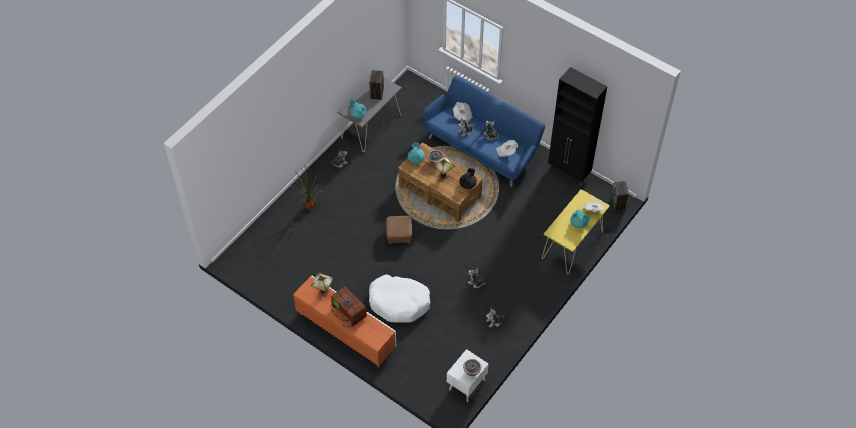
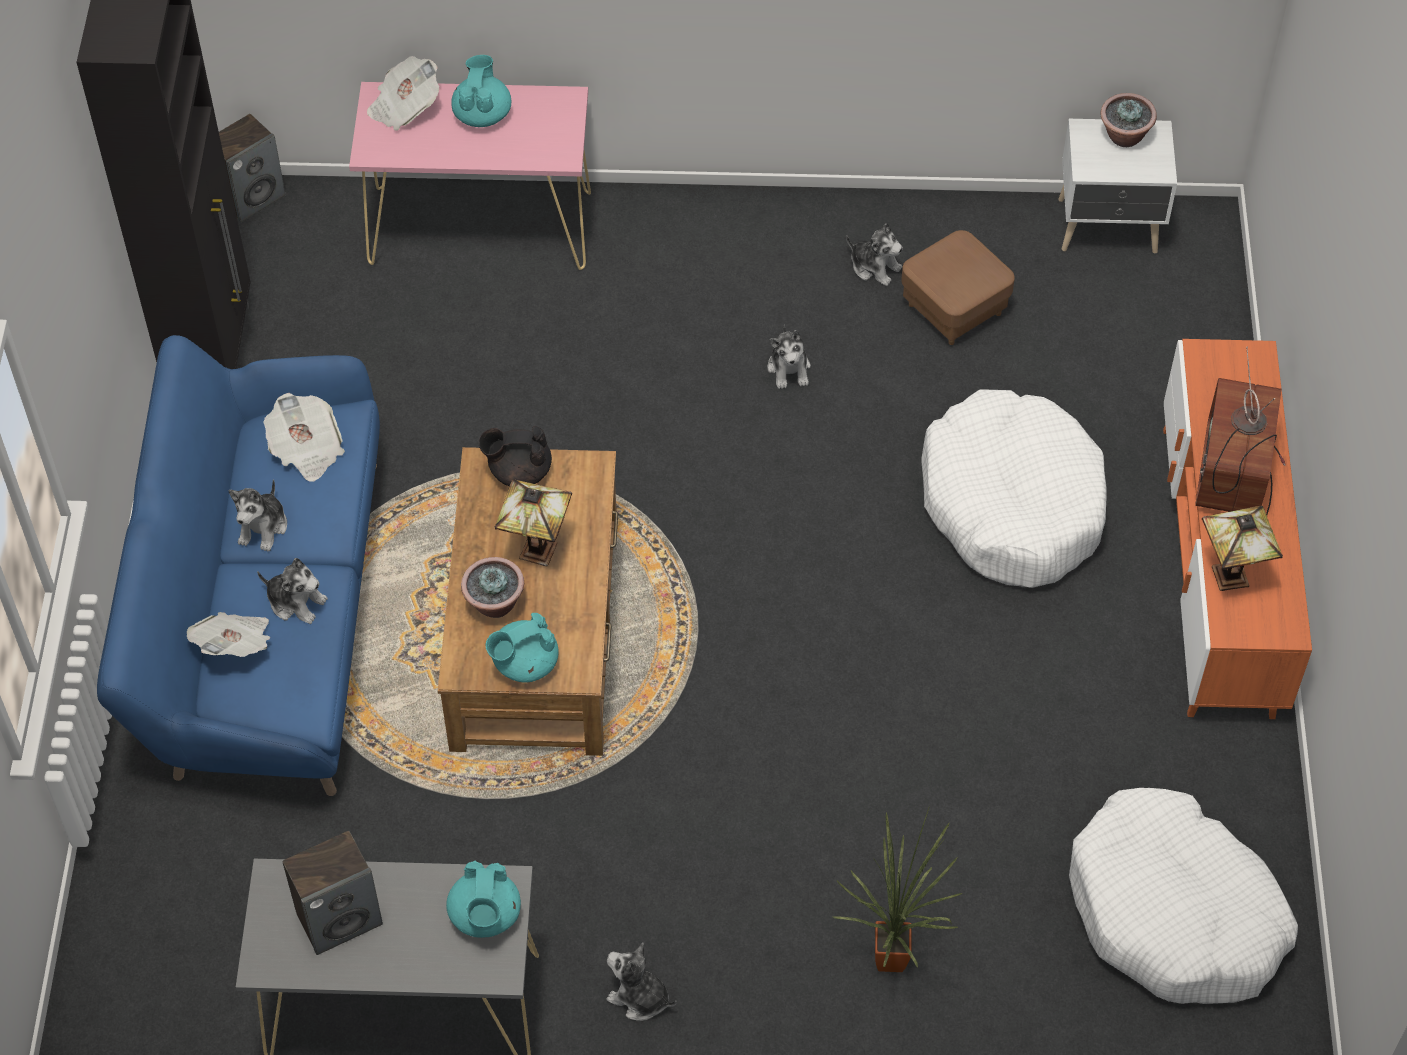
camera: 125 degrees left, 0 degrees up
(275, 262) = (1174, 913): none -> white dog bed
(399, 235) = (788, 641): brown ottoman -> brown ottoman (954, 309)
(572, 244) = (481, 228): yellow console table -> pink console table

